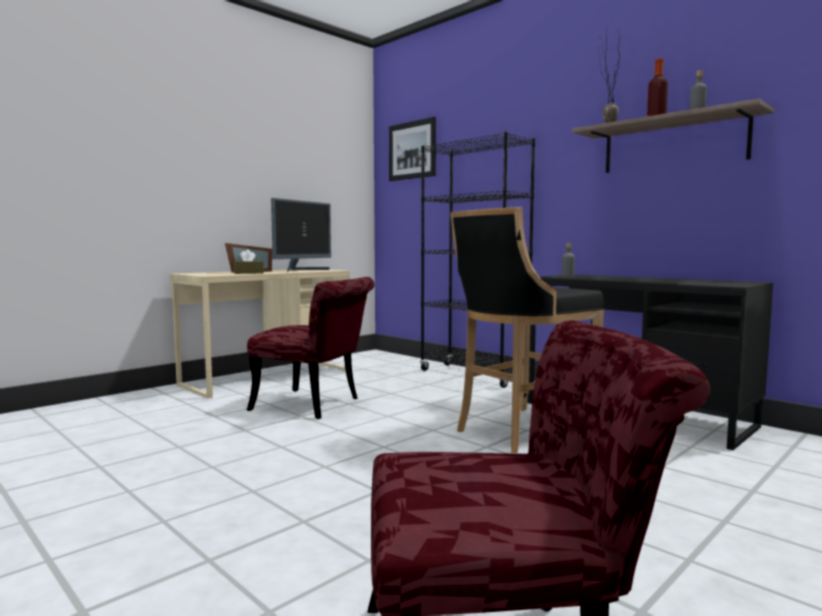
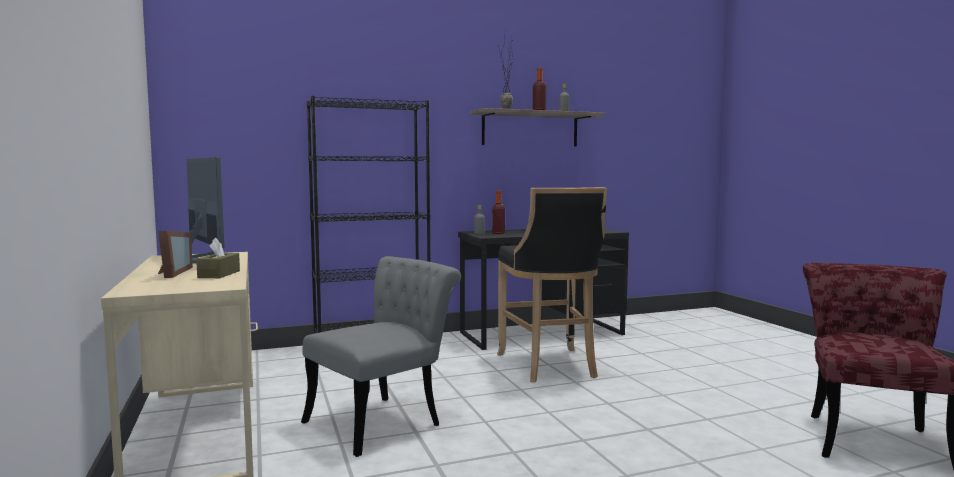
camera: 65 degrees left, 0 degrees up
(315, 405) = (384, 420): red chair -> grey chair
(412, 150) = (234, 89): picture -> none
(582, 276) = (498, 233): none -> bottle

